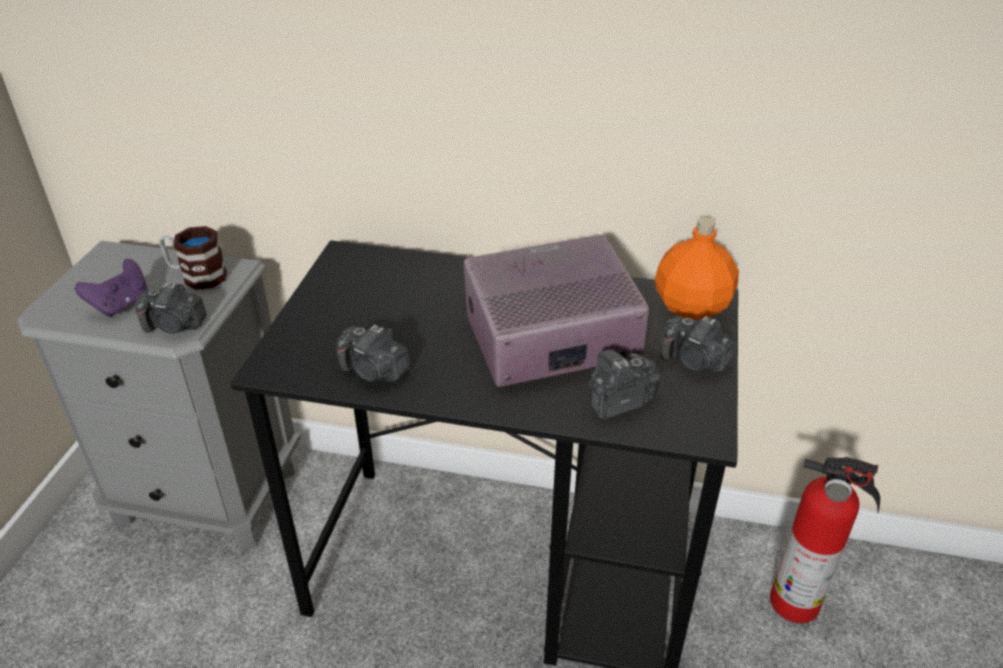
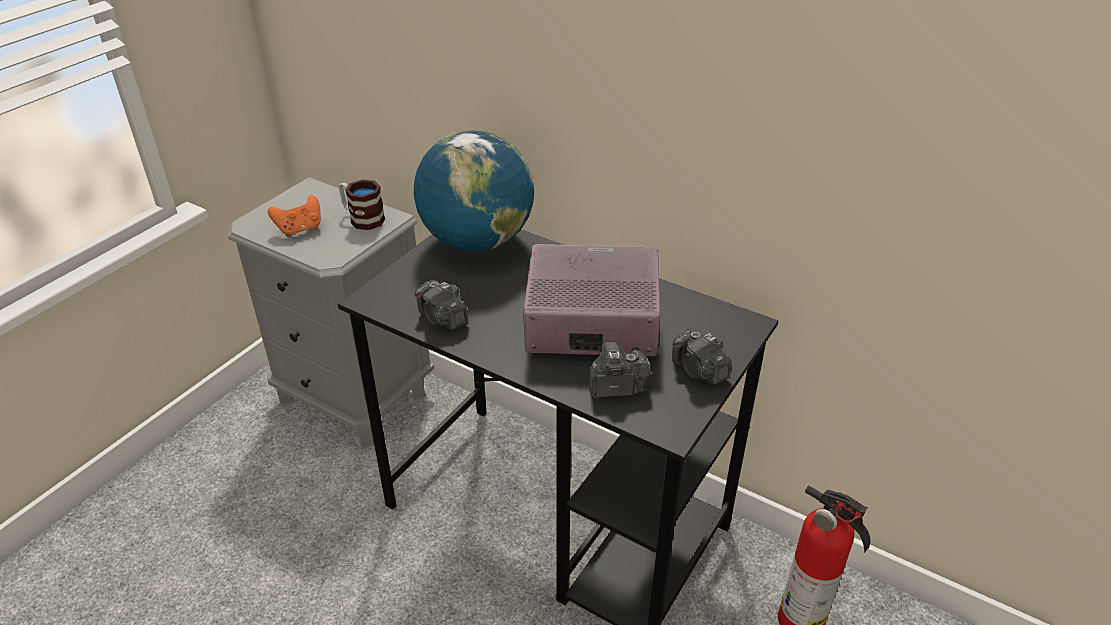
camera: 20 degrees right, 0 degrees up
(121, 305) = (300, 229): purple game controller -> orange game controller
(175, 325) = (329, 253): camera -> none
(366, 274) = (477, 242): none -> globe
(692, 307) = (727, 326): orange bottle -> none

